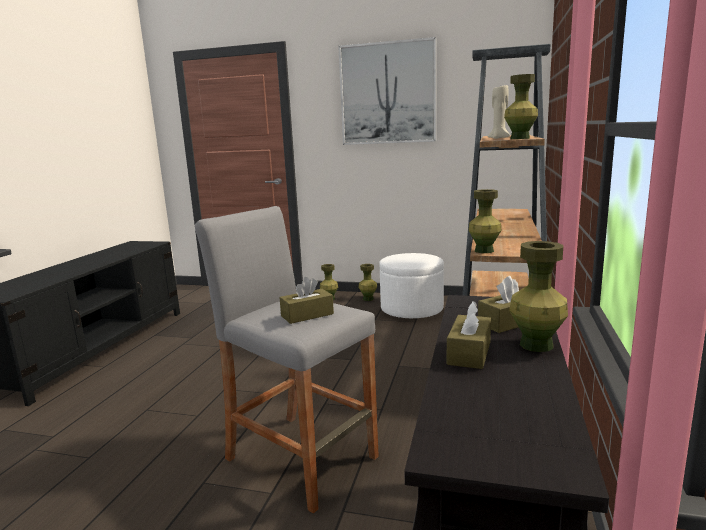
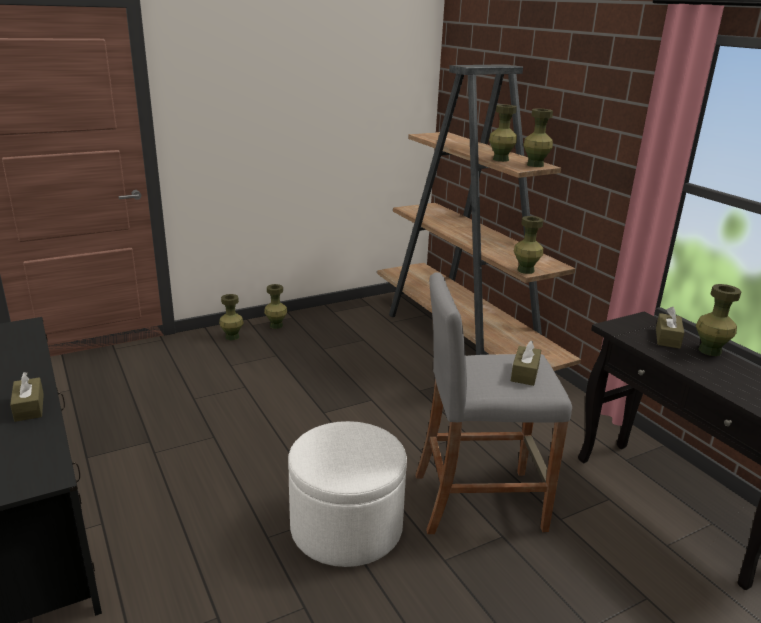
camera: 45 degrees left, 10 degrees up
(388, 93) = (283, 76): picture -> none
(412, 309) = (338, 326): white ottoman -> white ottoman (346, 527)
(469, 353) = (698, 369): brown tissue box -> brown tissue box (29, 407)
(499, 138) = (501, 159): beige candle -> green vase

